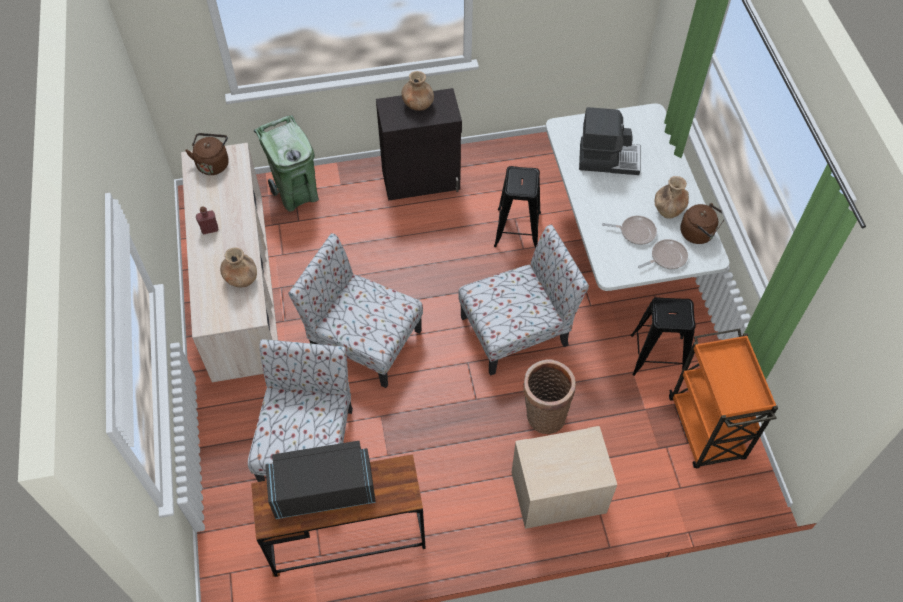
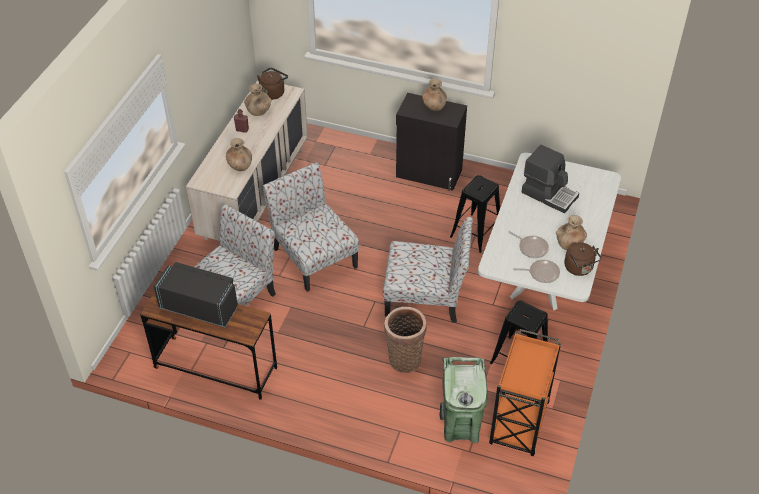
camera: 30 degrees right, 10 degrees down
(212, 196) = (258, 111): none -> brown vase
(297, 195) = (335, 149): green trash can -> green trash can (461, 428)
(557, 492) = (377, 410): beige nightstand -> none

